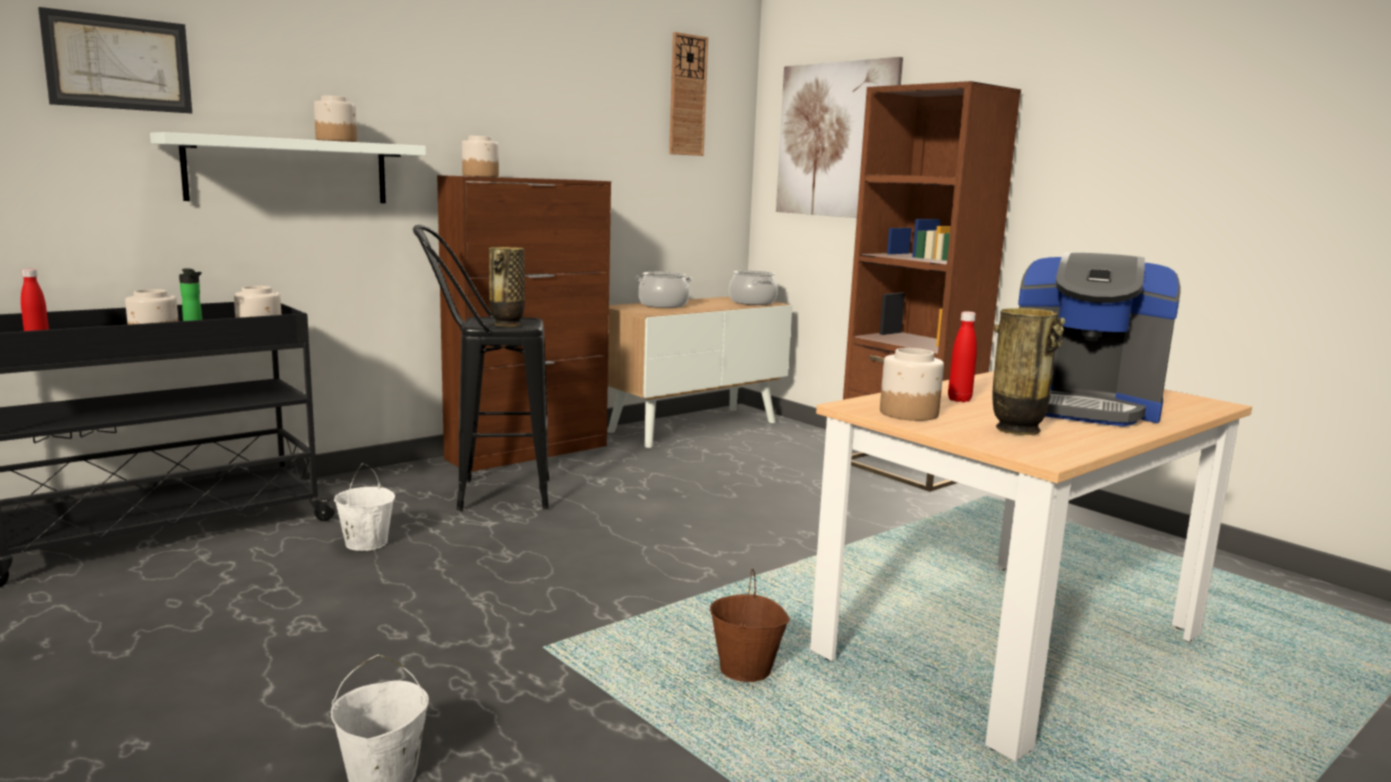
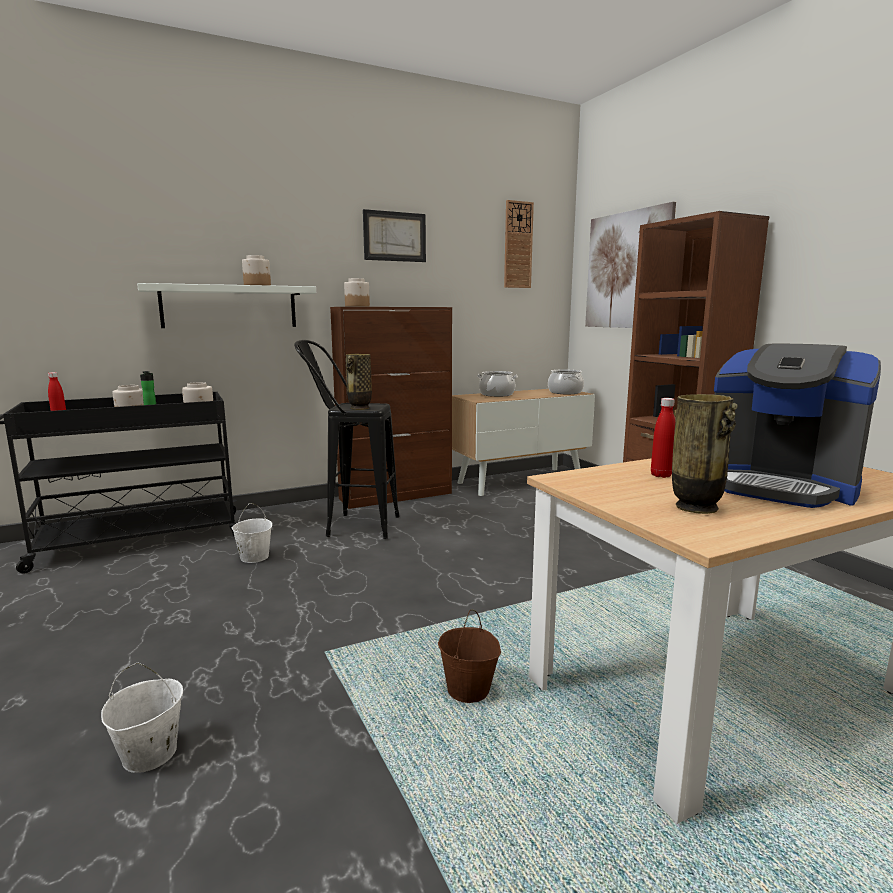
camera: 15 degrees right, 0 degrees up
(118, 63) = (118, 241): picture -> picture (394, 236)
(908, 413) = (601, 487): jar -> none

